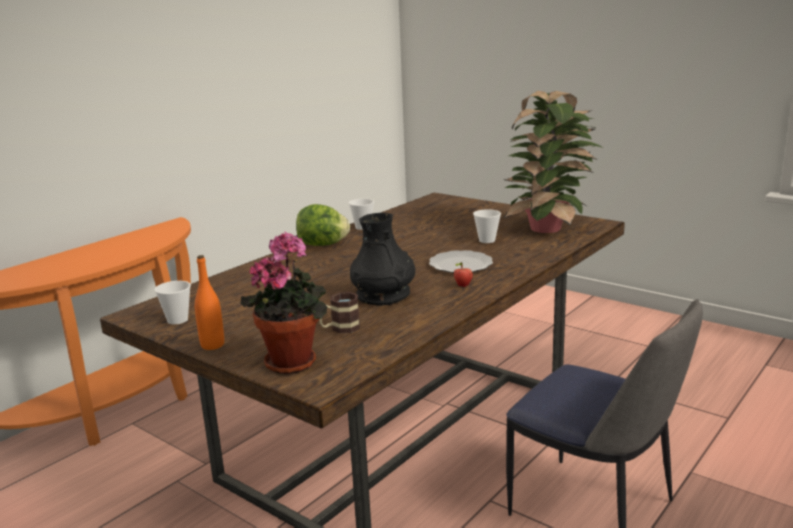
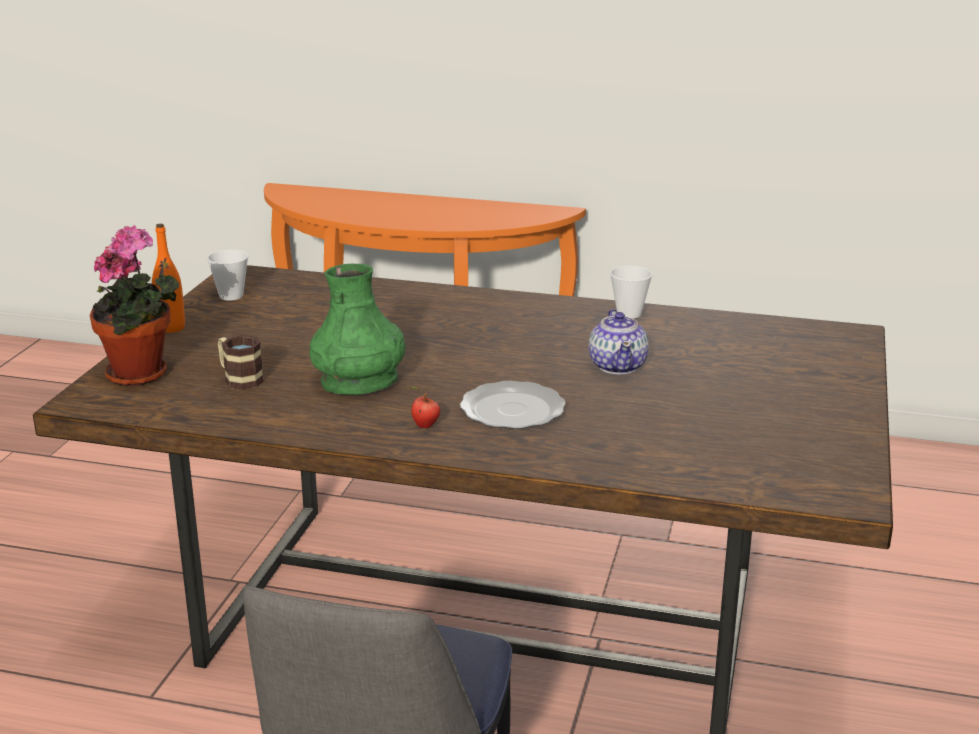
camera: 65 degrees right, 5 degrees up
(323, 245) = (528, 306): lettuce -> none
(383, 295) = (360, 381): black vase -> green vase
(428, 238) = (618, 366): none -> teapot
(487, 240) = (646, 411): cup -> none
(548, 228) = (768, 452): potted plant -> none

